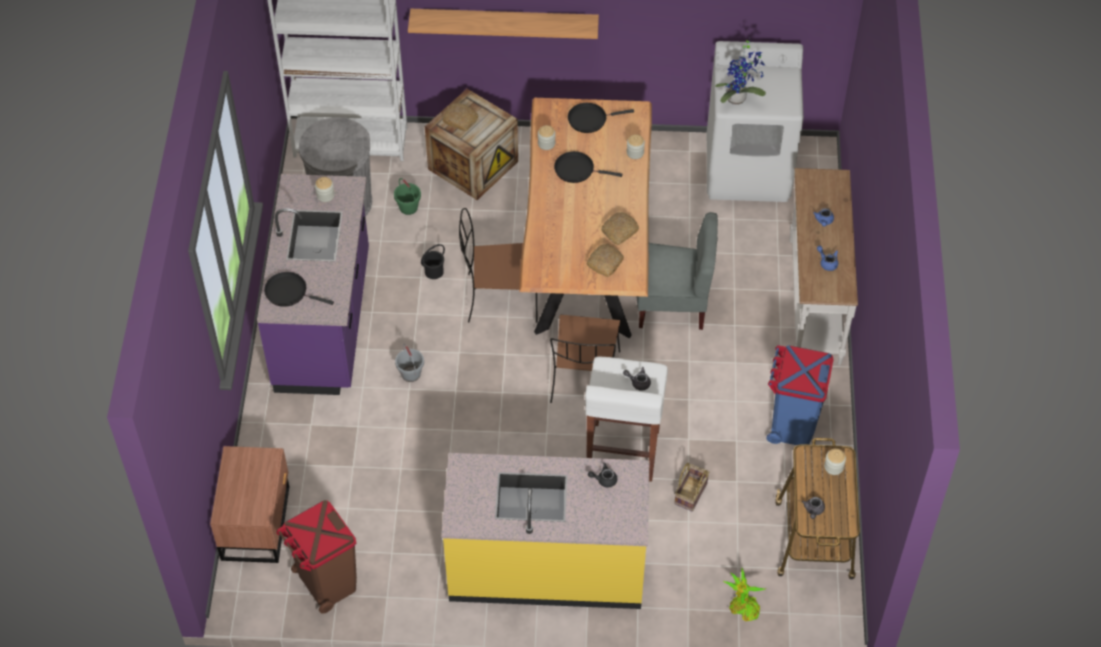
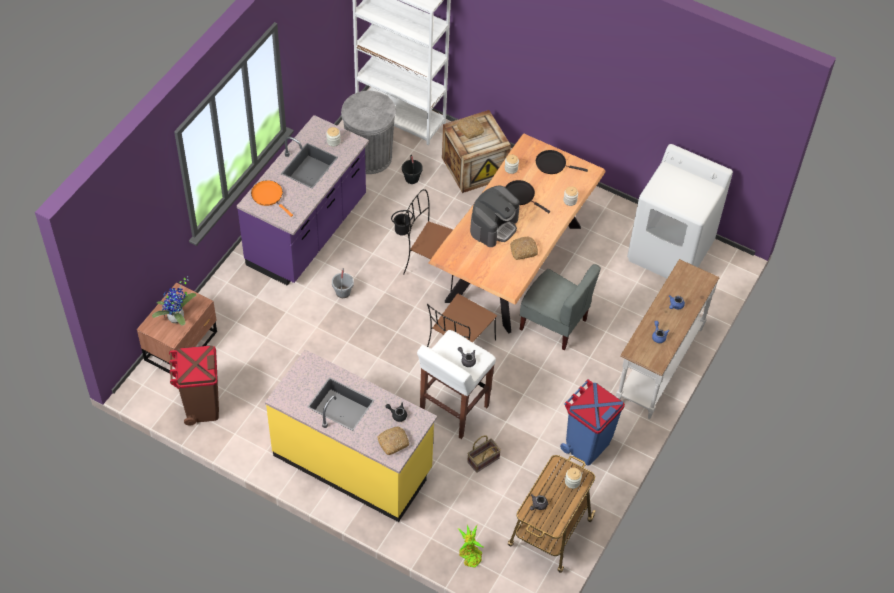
camera: 25 degrees right, 0 degrees up
(289, 292) = (269, 196): black frying pan -> orange frying pan
(408, 208) = (411, 178): green bucket -> black bucket
(504, 22) = (523, 70): shelf -> none
(569, 217) = (494, 226): none -> coffee machine
(605, 262) = (499, 268): bread -> bread (393, 442)
(738, 99) = (663, 191): potted plant -> potted plant (177, 319)

